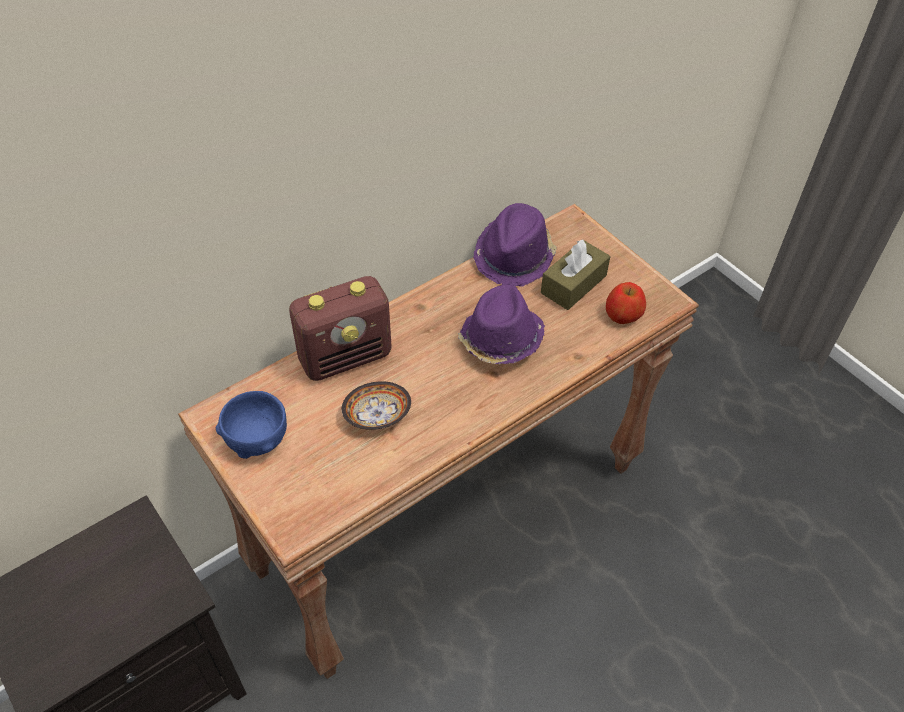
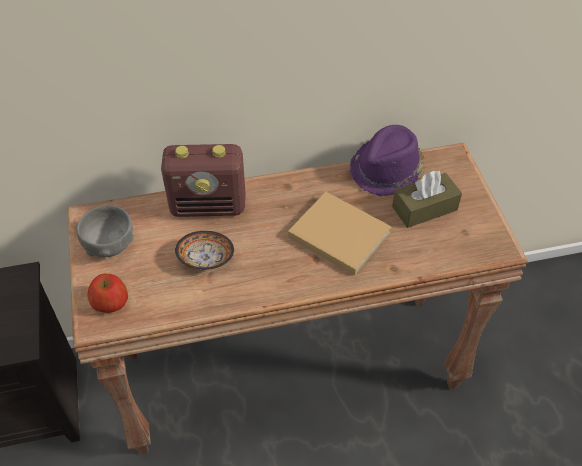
camera: 25 degrees right, 0 degrees up
(257, 439) = (109, 245): blue bowl -> grey bowl
(500, 340) = (337, 233): purple hat -> beige book
(623, 314) = (453, 247): apple -> apple (110, 302)

